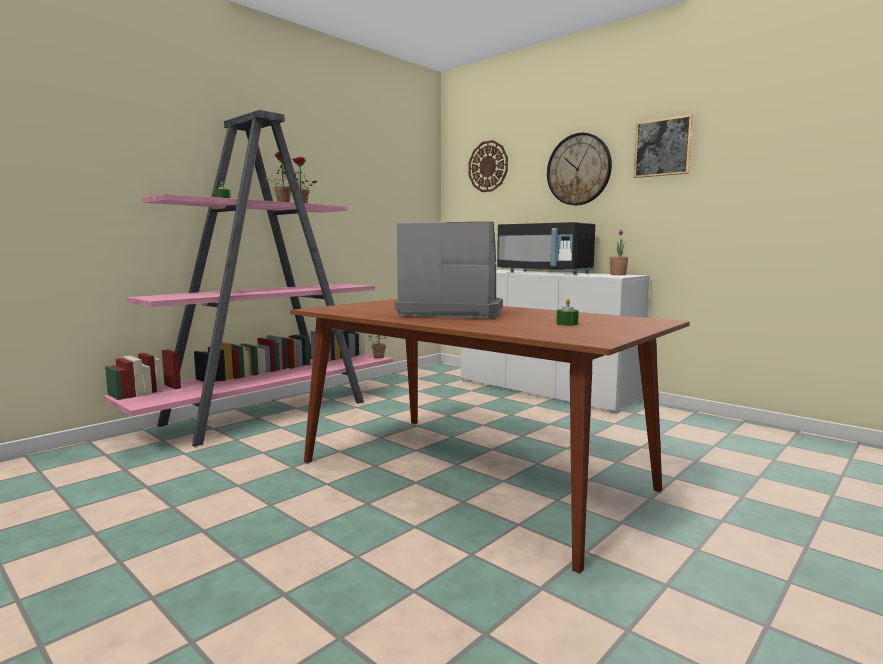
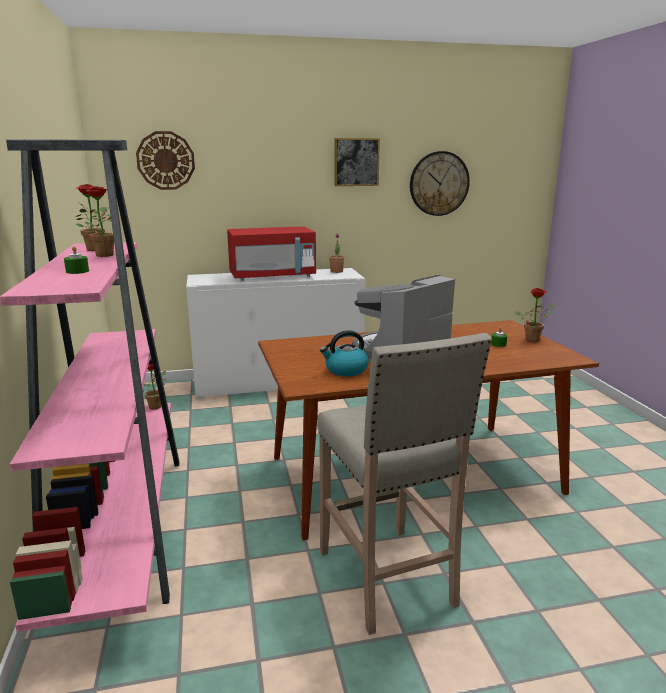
camera: 55 degrees left, 10 degrees up
(276, 505) = (387, 579): none -> beige stool
(374, 310) = (345, 370): none -> kettle
(544, 273) = (272, 276): black microwave -> red microwave
(578, 169) = (280, 174): wall clock -> wall clock (439, 183)
(629, 329) = (534, 339): none -> potted plant

